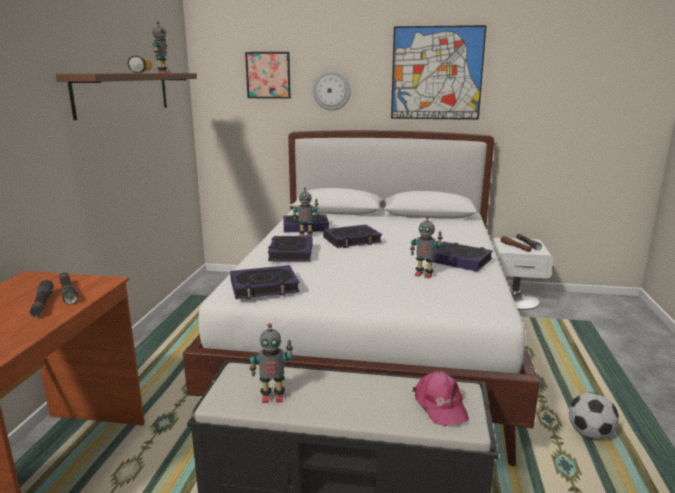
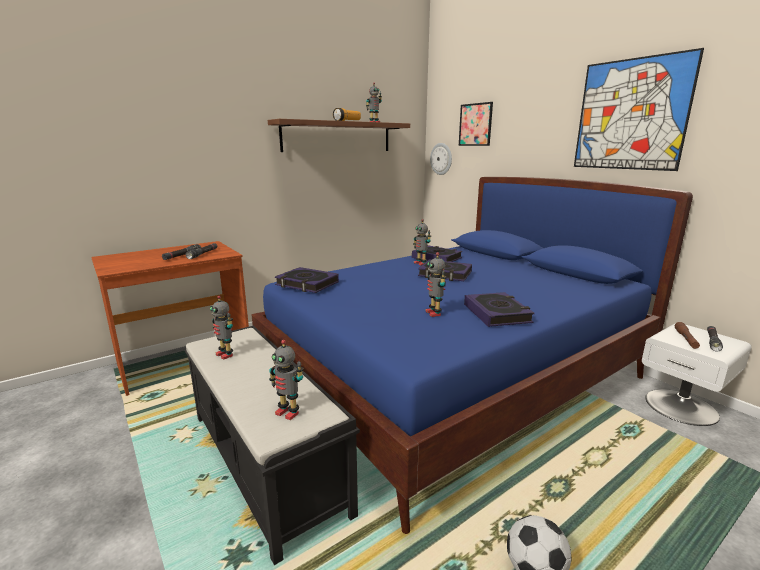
camera: 45 degrees right, 0 degrees up
(290, 253) = (377, 270): book -> none
(331, 90) = (523, 137): wall clock -> wall clock (441, 159)
(373, 343) = (455, 379): white bed -> blue bed
(440, 405) = (288, 412): pink cap -> toy robot

